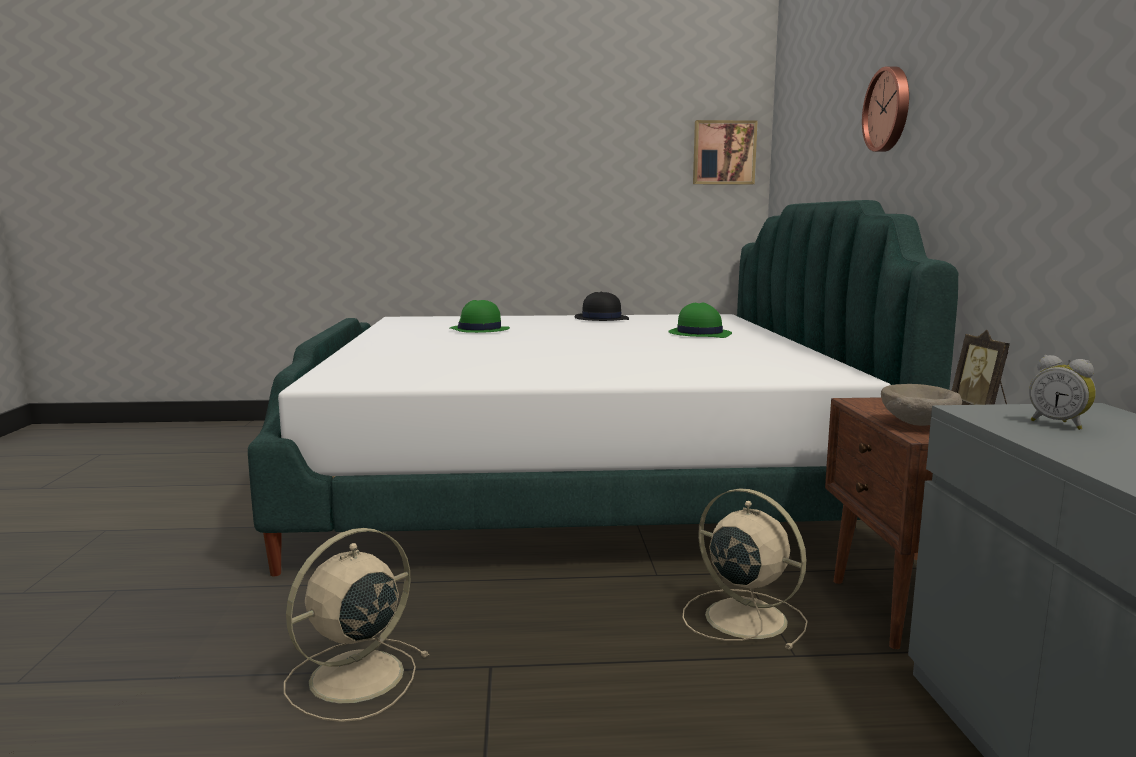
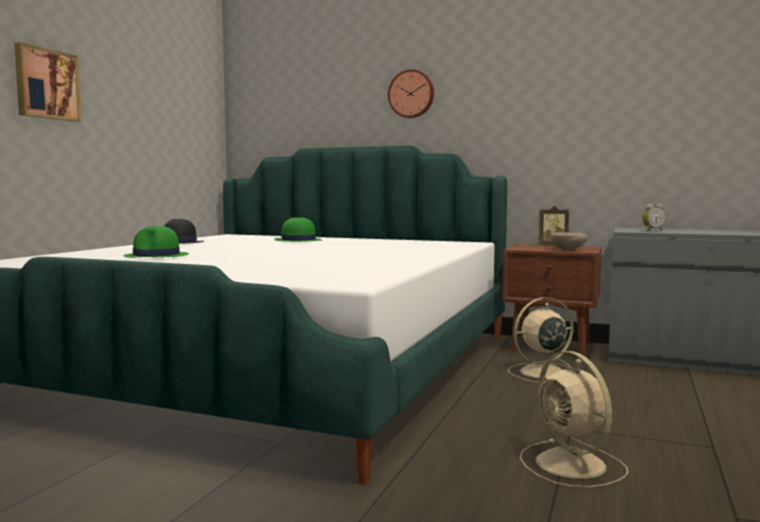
camera: 65 degrees left, 5 degrees down
(723, 153) = (203, 106): picture -> picture (46, 84)

